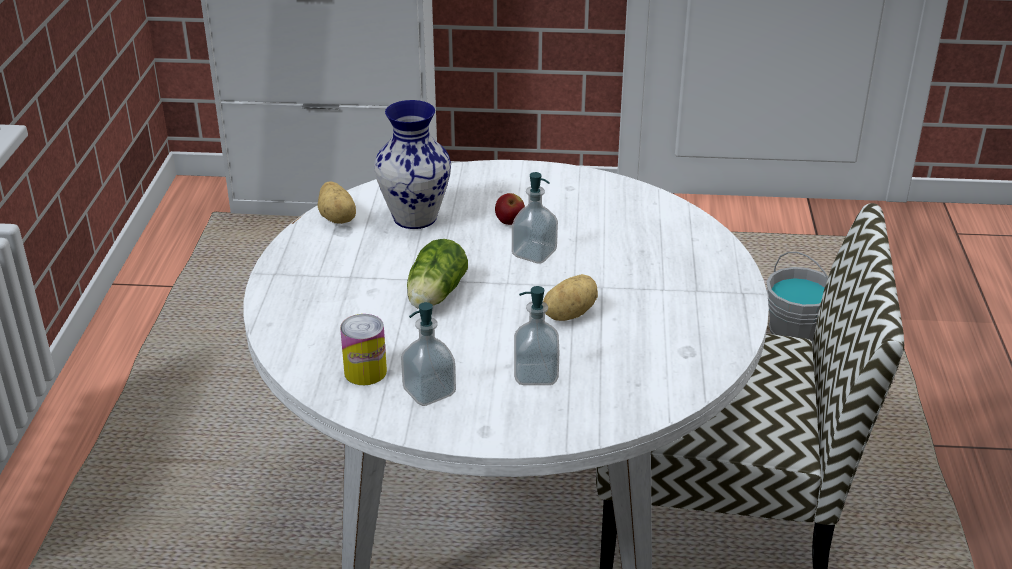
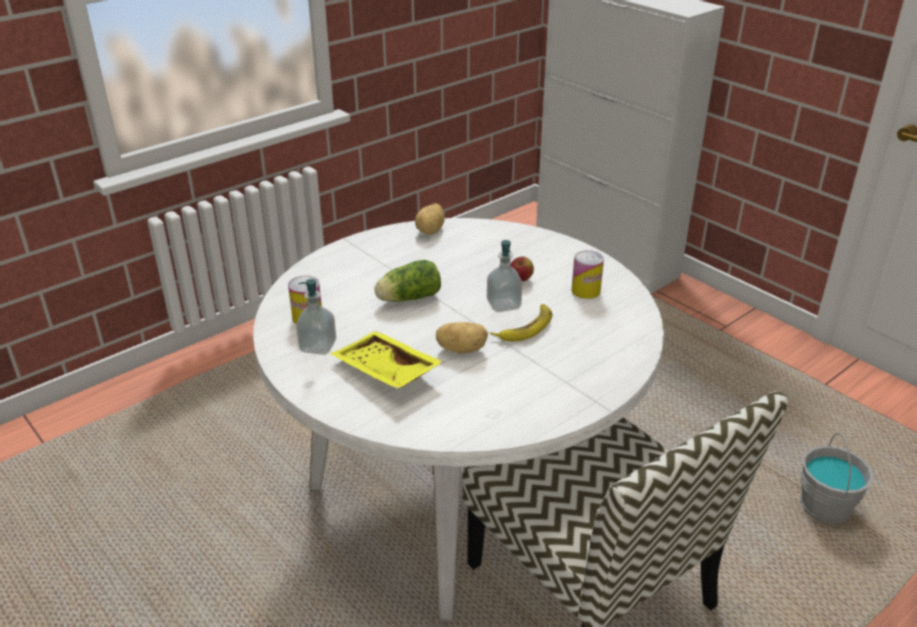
camera: 45 degrees right, 0 degrees up
(413, 218) = (471, 250): vase -> none
(536, 375) = (385, 371): soap dispenser -> yellow tray
(582, 203) = (585, 290): none -> can
(588, 263) = (526, 327): none -> banana

